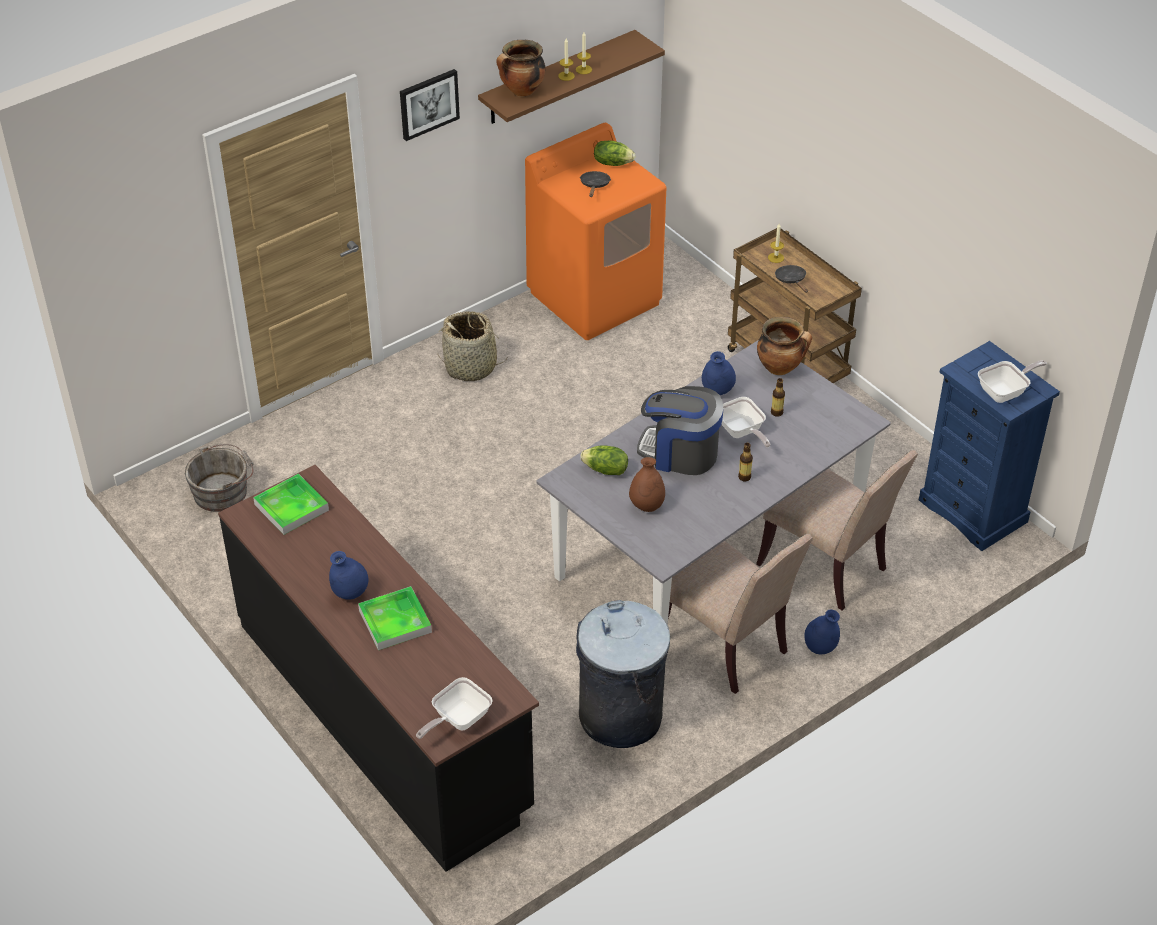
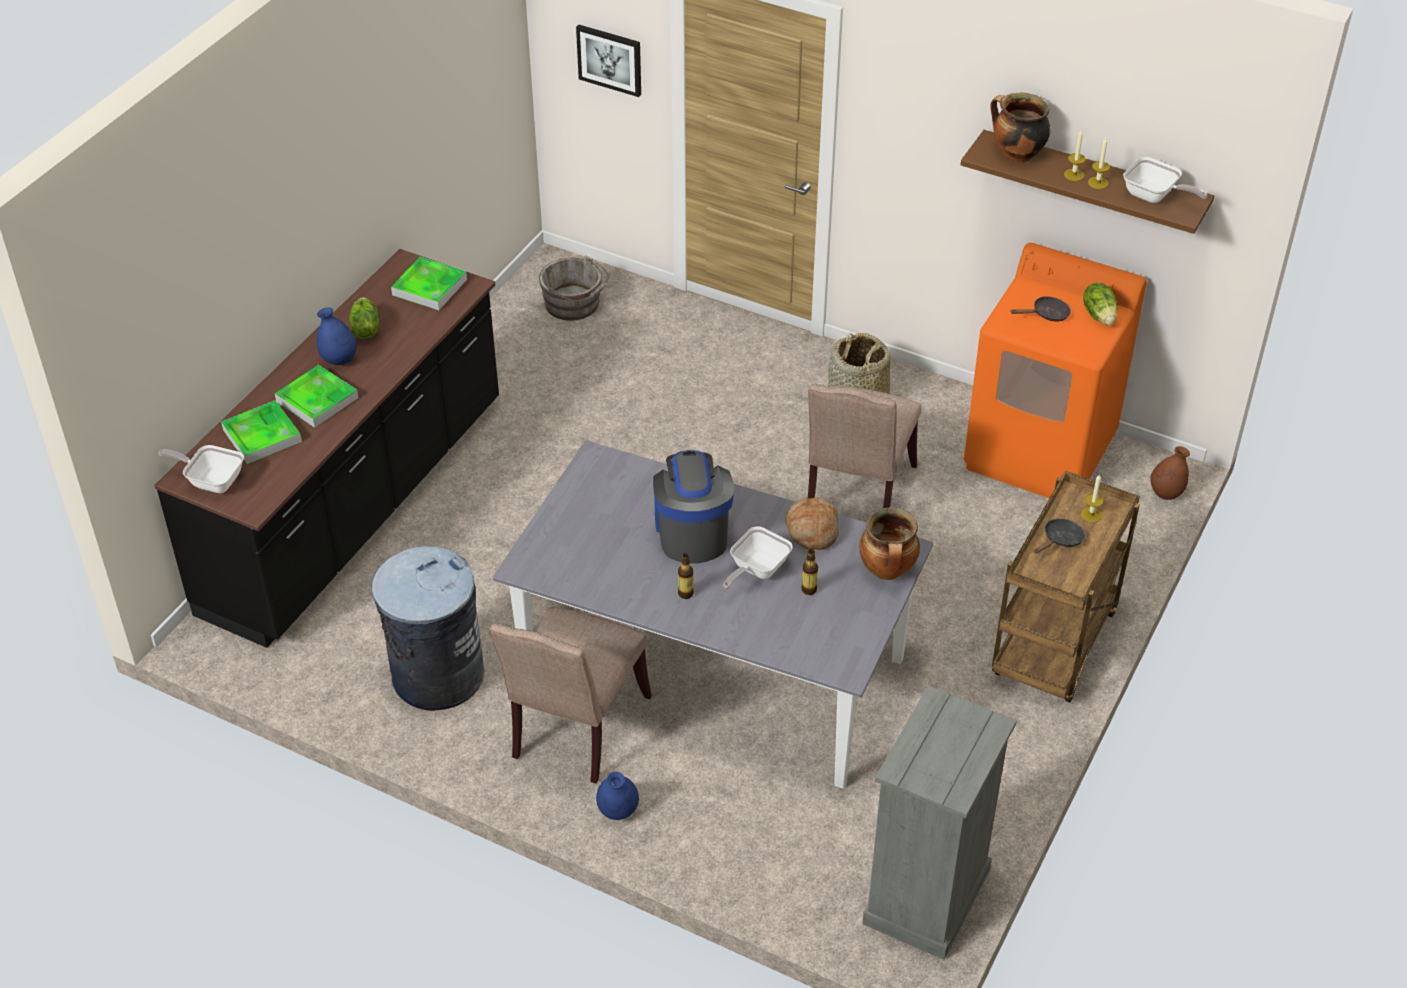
camera: 65 degrees right, 0 degrees up
(419, 671) = (262, 436): none -> tray
(428, 104) = (921, 98): picture -> picture (610, 59)
(605, 470) = (629, 484): lettuce -> lettuce (365, 329)
(647, 505) = (595, 531): brown vase -> brown vase (1166, 493)
(717, 391) = (811, 531): blue vase -> bread
(828, 567) = (745, 782): beige chair -> beige chair (856, 496)
(973, 511) = (926, 897): blue dresser -> grey dresser
(1005, 392) = (926, 759): frying pan -> frying pan (1154, 196)

